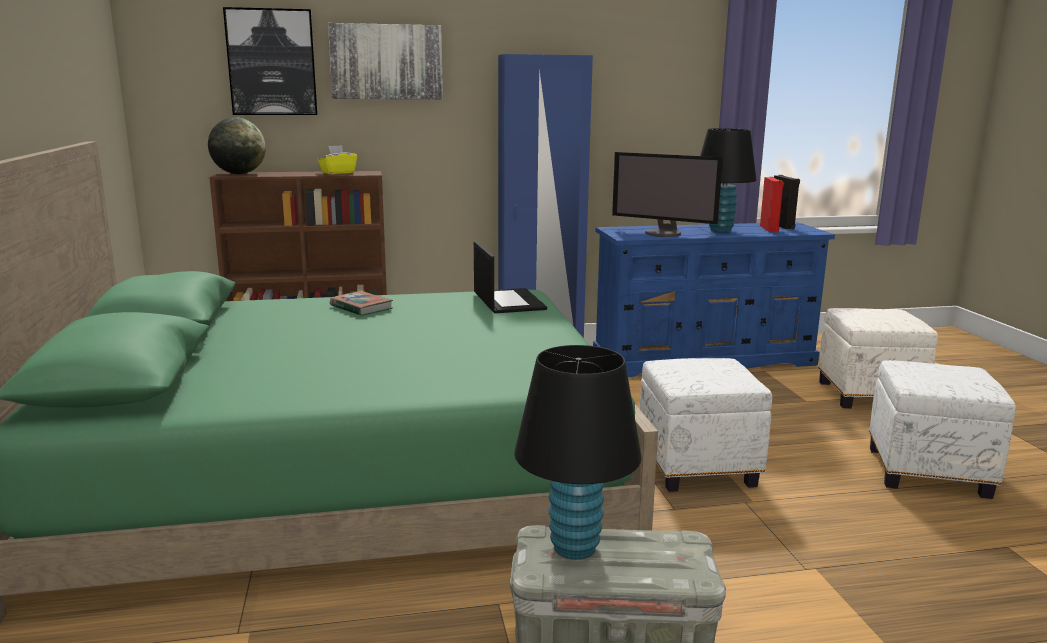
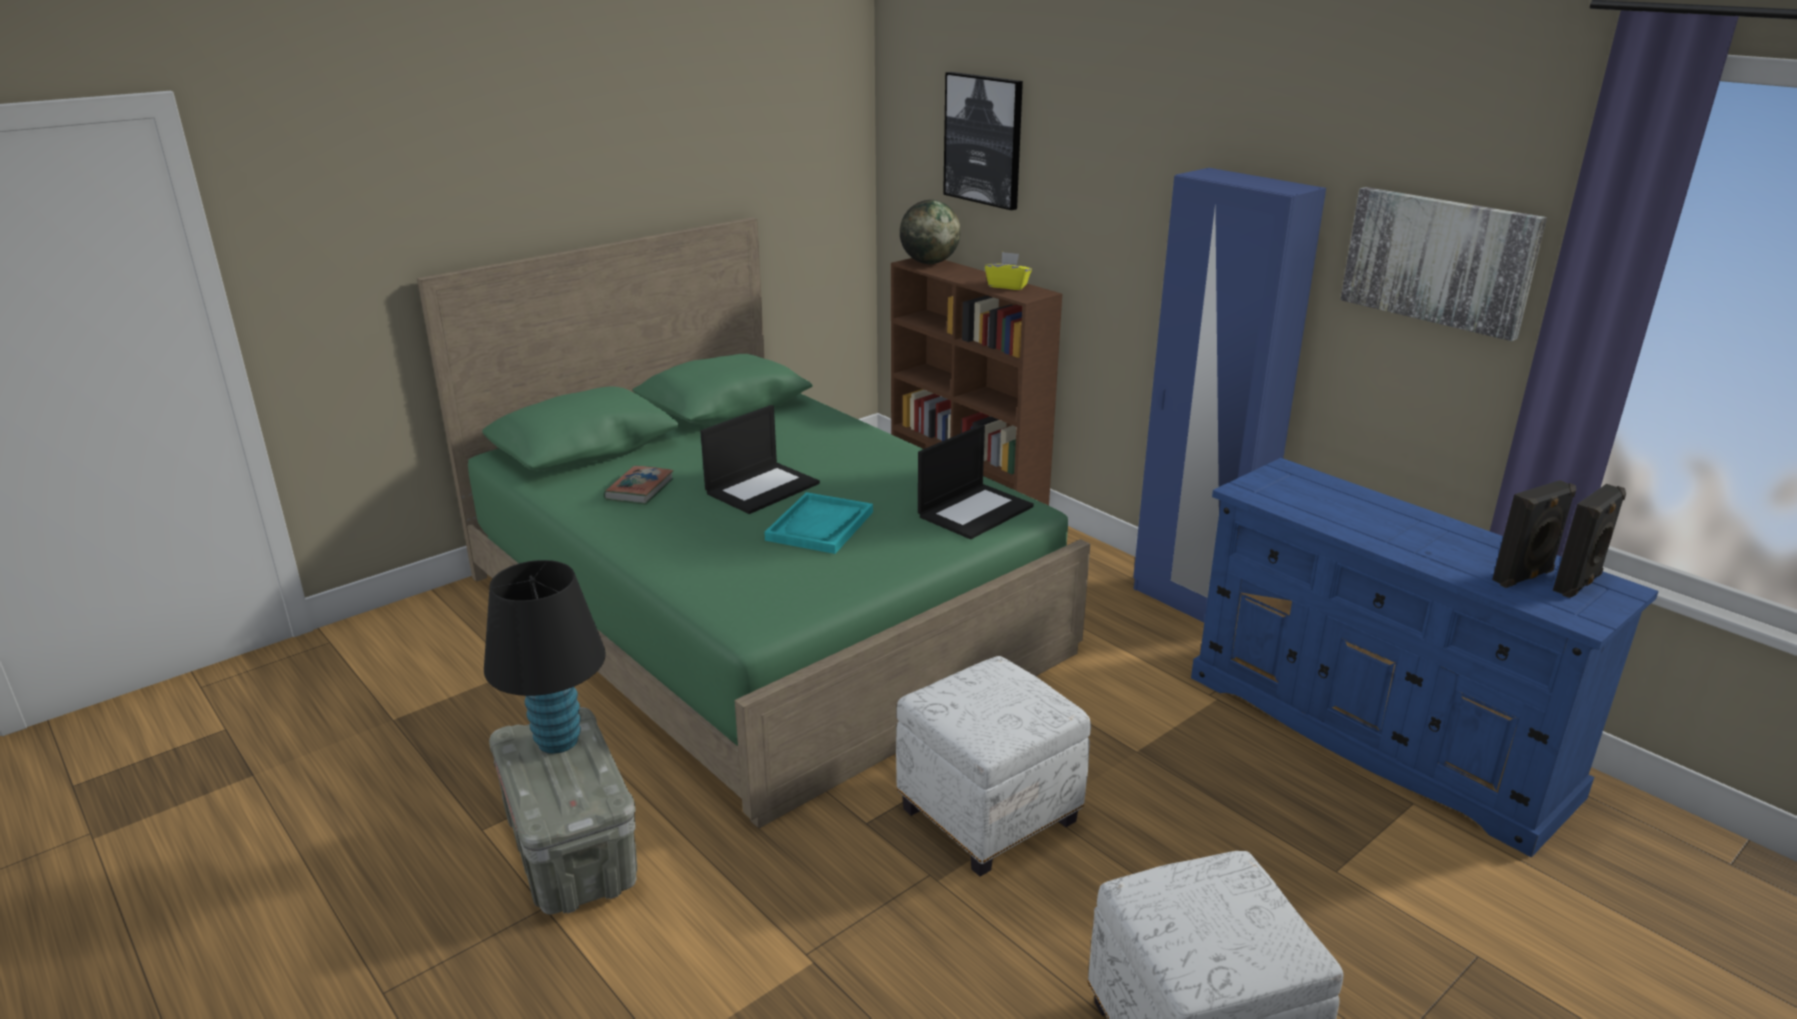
camera: 60 degrees right, 10 degrees up
(360, 339) = (762, 487): none -> laptop
(361, 307) = (858, 455): book -> book (640, 489)
(386, 62) = (1087, 156): picture -> picture (1439, 260)
(461, 337) = (820, 526): none -> turquoise tray
(664, 233) = (1319, 507): monitor -> none
(721, 230) = (1430, 541): black table lamp -> none
(770, 229) = (1524, 577): red speaker -> black speaker
(869, 395) = (1464, 941): white ottoman -> none

